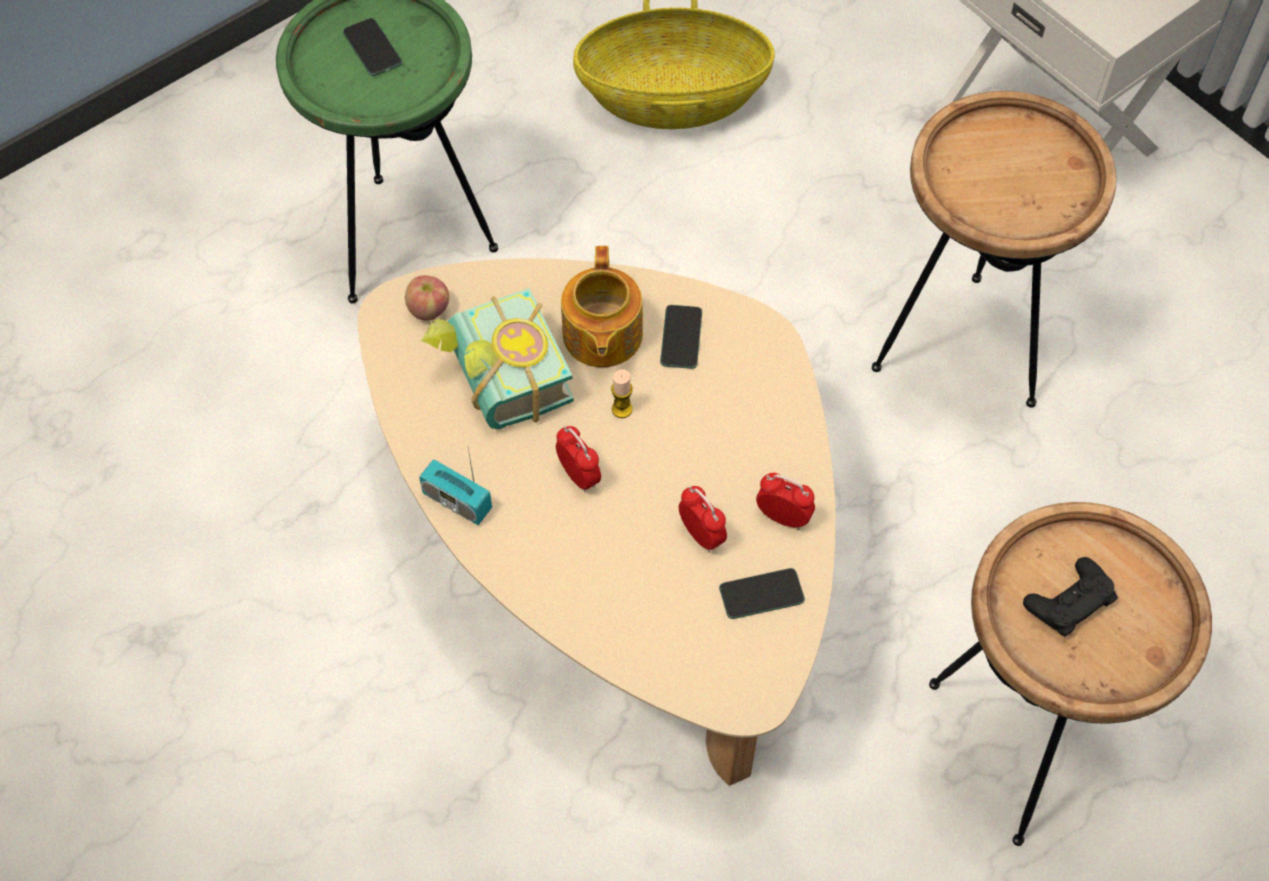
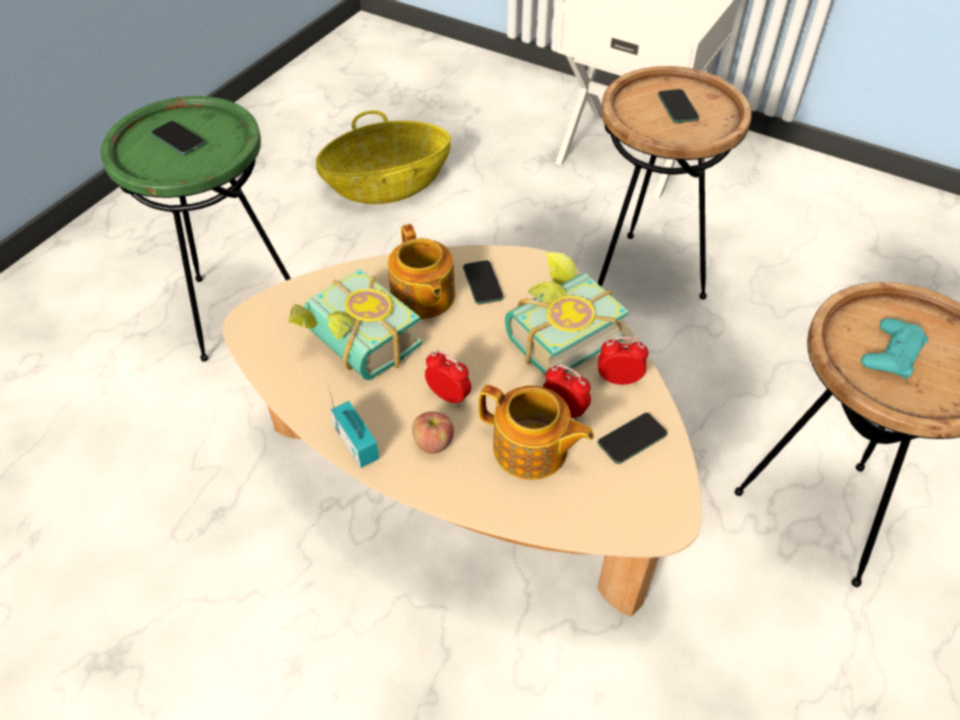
camera: 20 degrees left, 10 degrees down
(428, 309) = (279, 314): apple -> apple (433, 443)
(457, 501) = (356, 443): radio -> radio turned 135 degrees counterclockwise
(622, 409) = (460, 341): candle -> none
(643, 571) = (531, 450): none -> teapot
(738, 434) = (556, 333): none -> book
(1017, 168) = (677, 107): none -> phone
(1069, 601) = (891, 353): black game controller -> turquoise game controller

